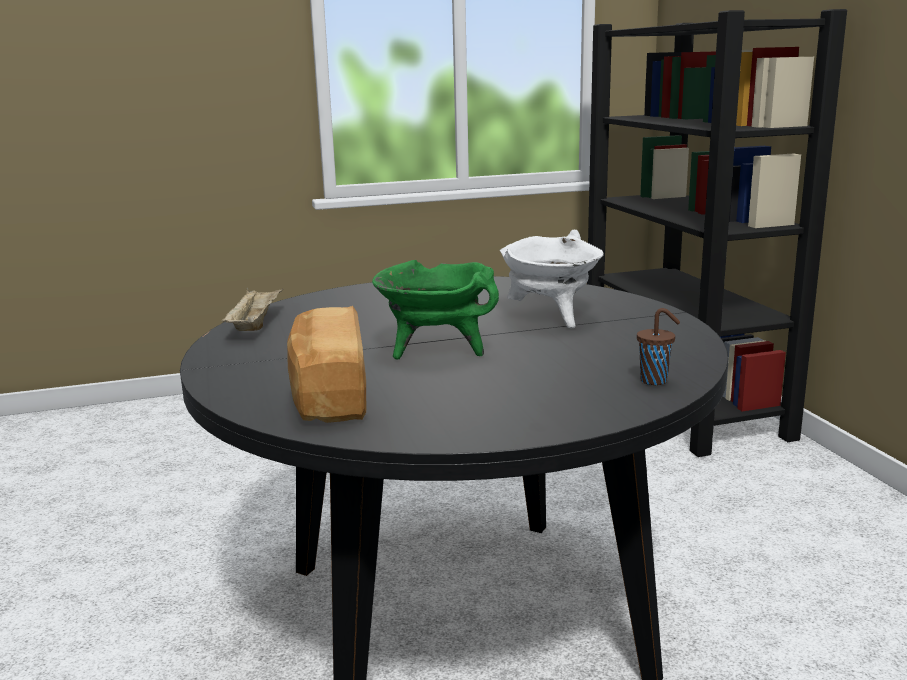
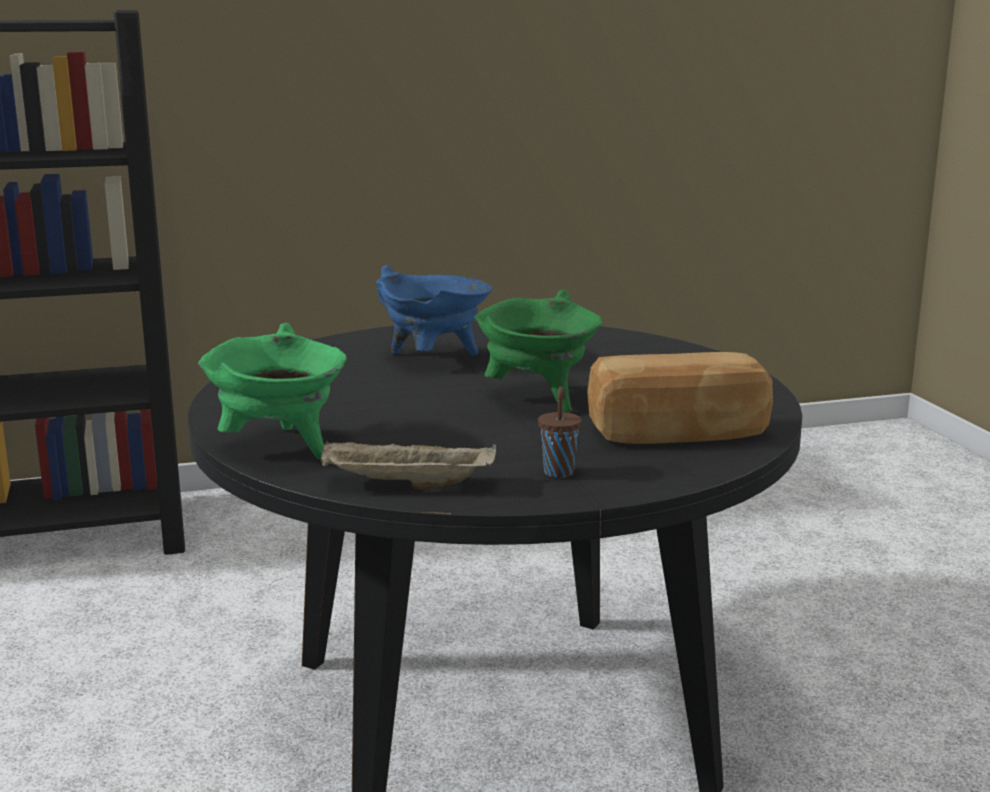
camera: 90 degrees left, 0 degrees up
(335, 298) = (280, 449): none -> green cooking pot
(551, 318) = (433, 360): white cooking pot -> blue cooking pot
(655, 381) = (626, 341): brown cup -> brown cup (559, 472)

